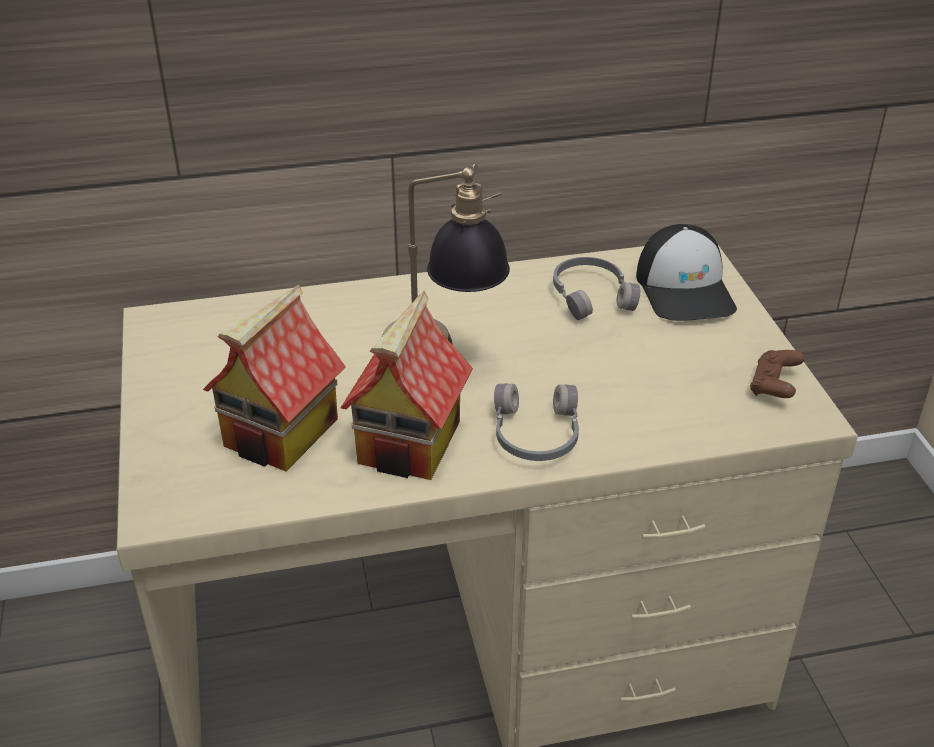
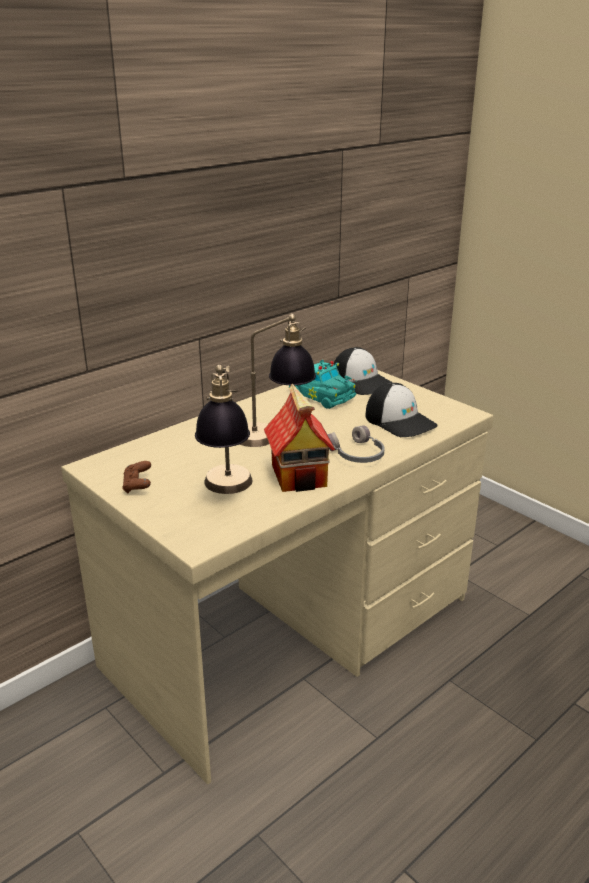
camera: 30 degrees left, 10 degrees down
(281, 434) = (227, 492): toy house -> table lamp
(592, 296) = (321, 395): grey headphones -> turquoise toy car
(673, 392) = (400, 421): none -> cap
(774, 386) = (441, 407): brown game controller -> brown game controller (137, 485)

